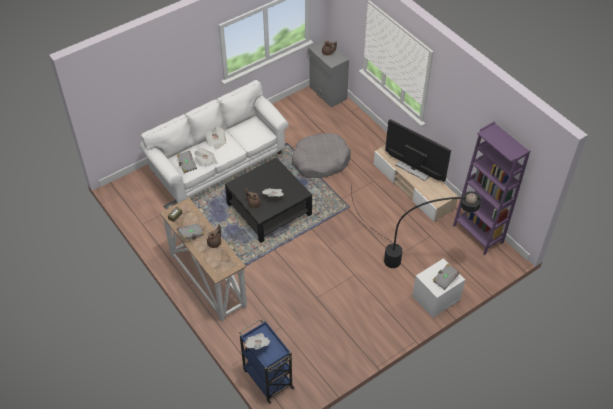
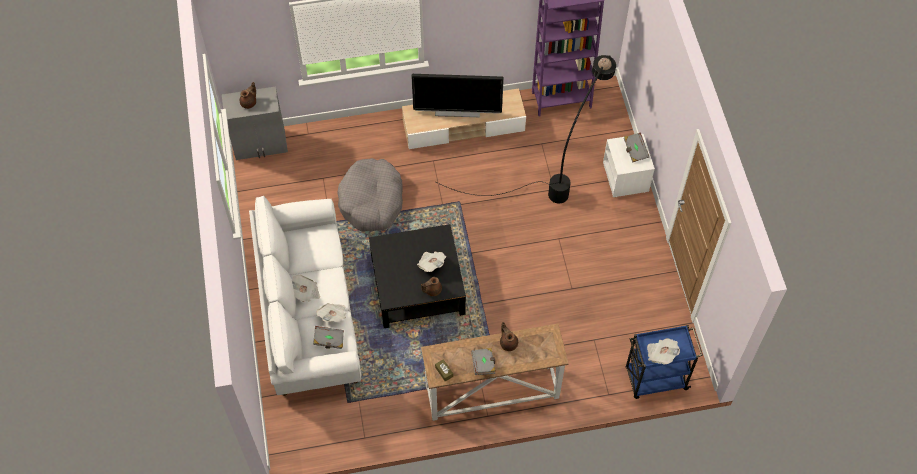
camera: 65 degrees left, 10 degrees up
(413, 169) = (457, 110): television -> television turned 150 degrees counterclockwise

